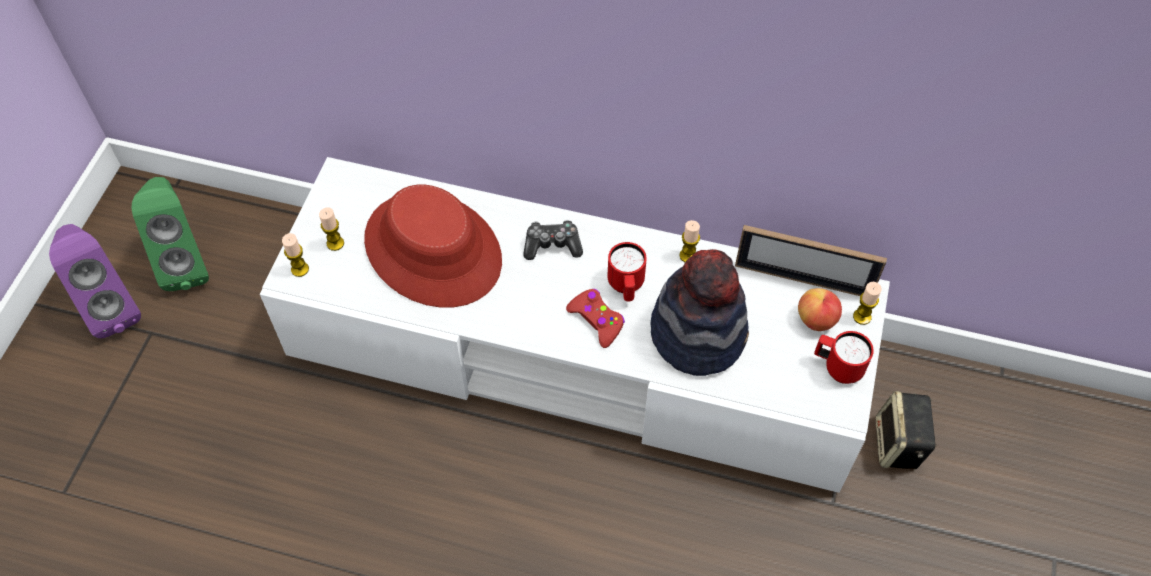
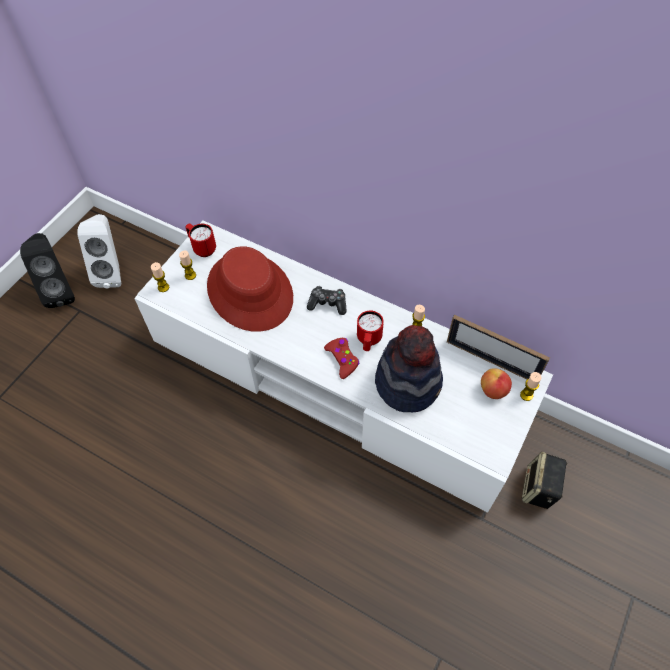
camera: 15 degrees right, 0 degrees up
(111, 308) = (61, 291): purple speaker -> black speaker
(186, 264) = (113, 273): green speaker -> white speaker
(837, 367) = (499, 427): red mug -> red mug (202, 248)

